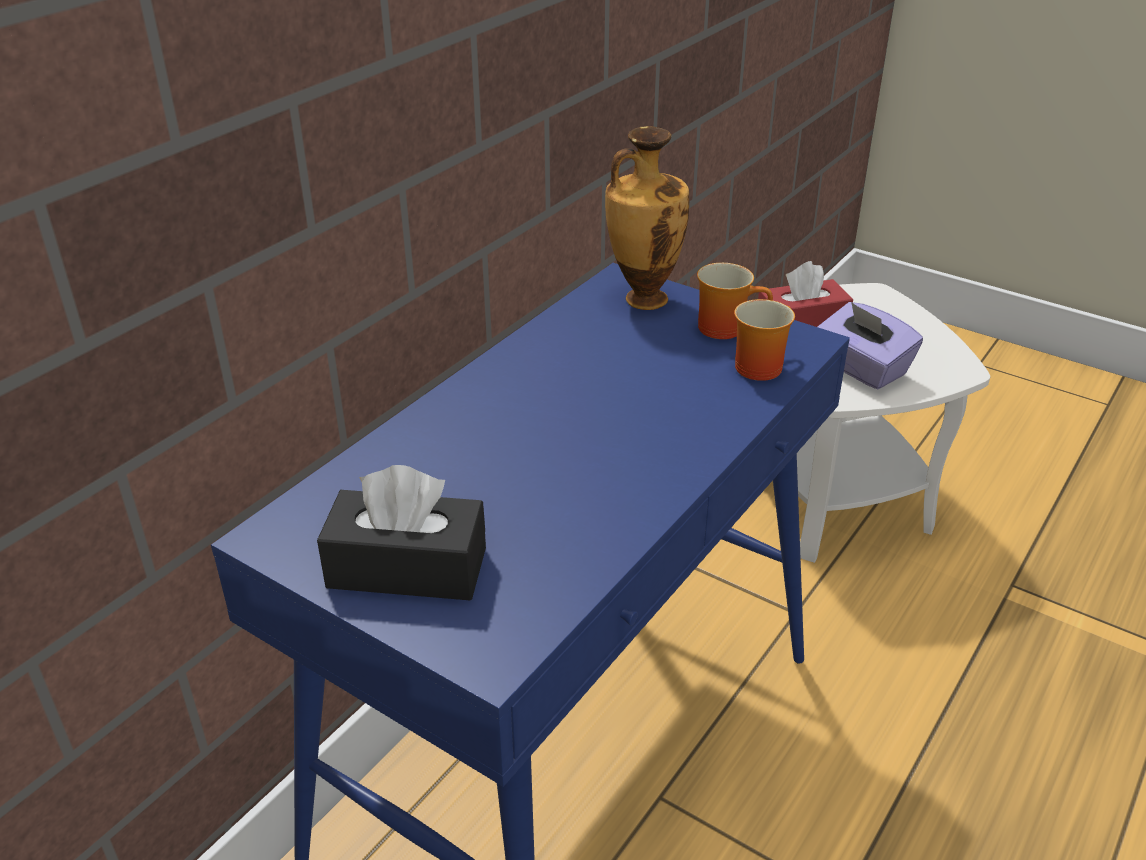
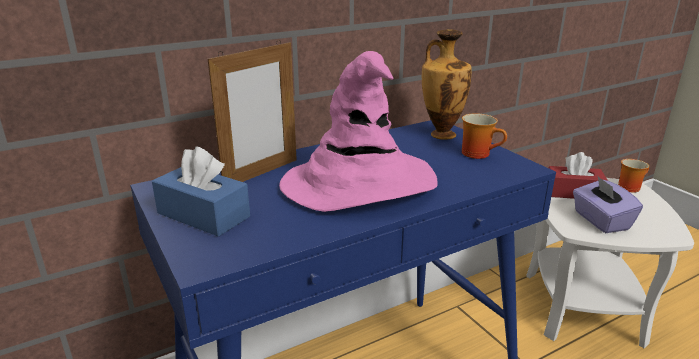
camera: 25 degrees right, 10 degrees down
(407, 568) = (203, 215): black tissue box -> blue tissue box
(424, 457) = (261, 173): none -> picture frame
(596, 434) = (359, 183): none -> pink hat
(758, 364) = (484, 172): mug -> mug (629, 187)

